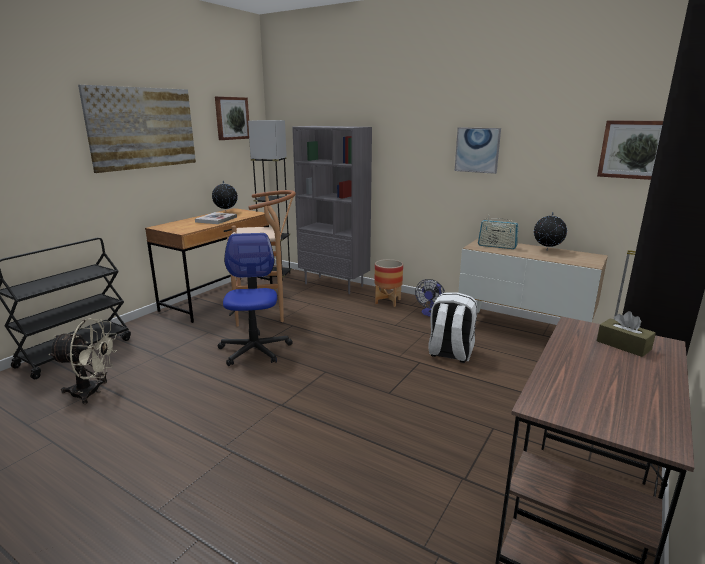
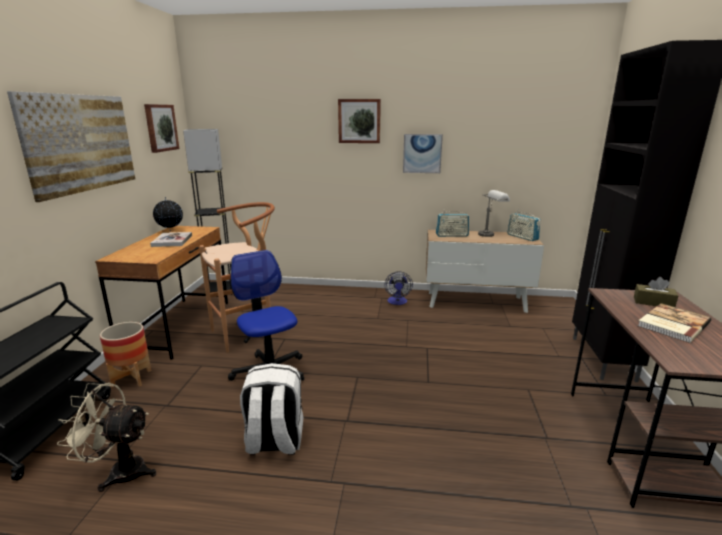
camera: 25 degrees left, 0 degrees up
(92, 392) = (120, 471): beige fan -> beige fan turned 150 degrees counterclockwise
(334, 284) = (288, 290): grey bookcase -> none
(388, 301) = (351, 298): planter -> planter (132, 378)
(450, 353) = (443, 334): white backpack -> white backpack (274, 441)
(547, 250) = (490, 234): globe -> grey table lamp
(584, 258) = (522, 237): none -> radio
(606, 370) = (671, 324): none -> book
(633, 149) = (546, 149): picture -> picture (359, 121)

